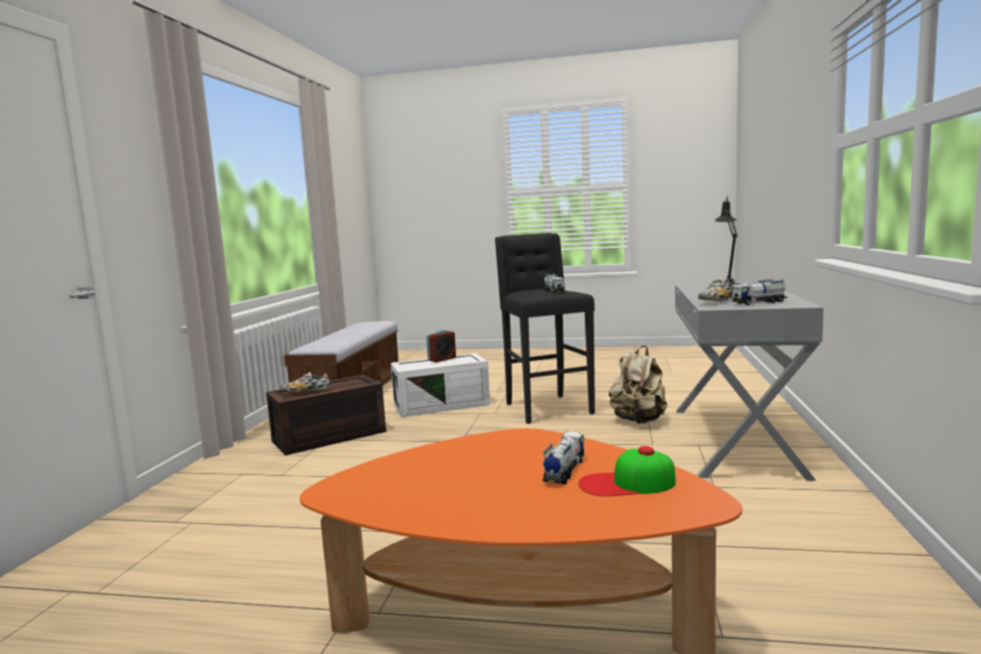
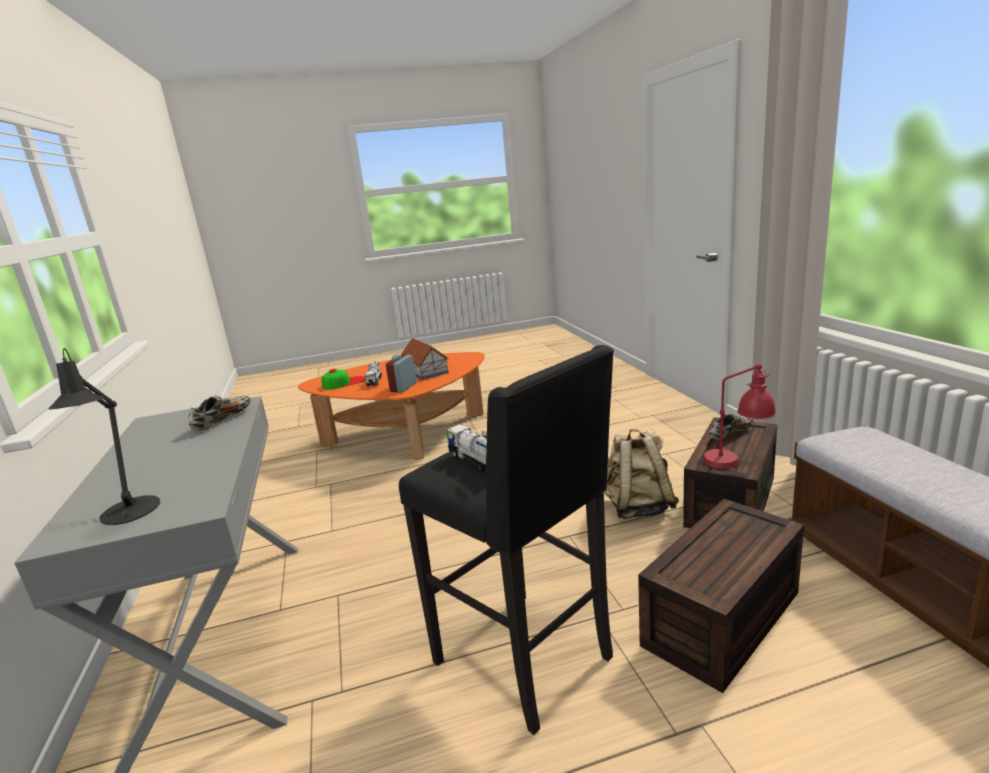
camera: 155 degrees right, 10 degrees up
(348, 381) = (737, 461): none -> red table lamp
(442, 359) = (734, 559): alarm clock -> alarm clock (403, 387)
(442, 404) = (723, 621): white storage box -> brown storage box
(459, 470) = (425, 371): none -> toy house
(639, 421) = (356, 657): beige backpack -> beige backpack (637, 507)
(759, 302) = (181, 422): toy truck -> none

